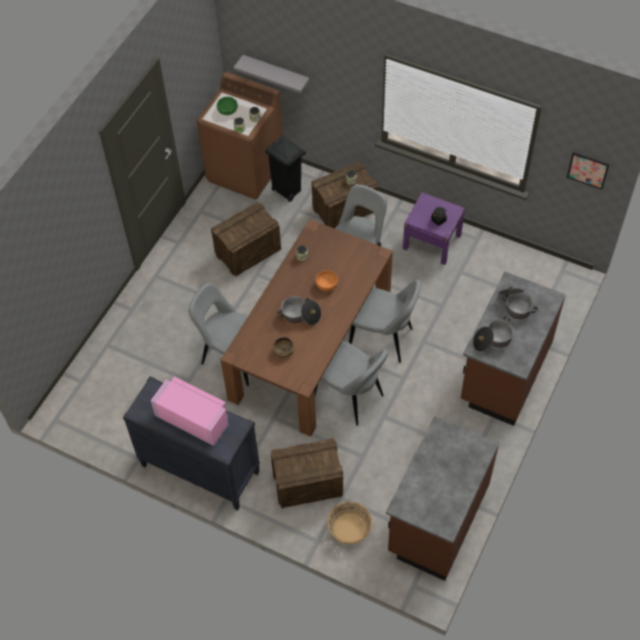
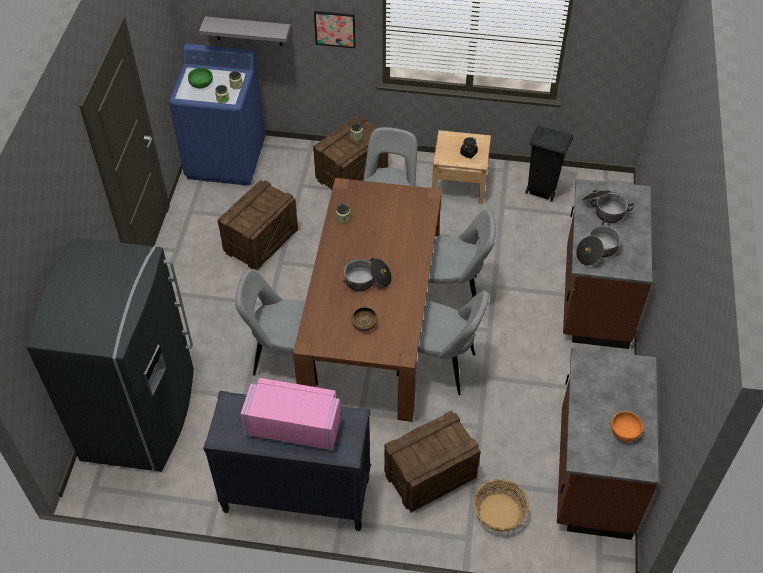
camera: 20 degrees left, 5 degrees down
(107, 372) = (142, 414): none -> grey fridge
(245, 170) = (226, 159): brown washing machine -> blue washing machine
(286, 191) = (280, 169): black trash can -> black trash can (541, 191)
(326, 285) = (383, 241): orange bowl -> orange bowl (624, 432)
(432, 241) = (459, 184): purple nightstand -> beige nightstand
(588, 170) = (631, 50): picture -> picture (335, 29)

